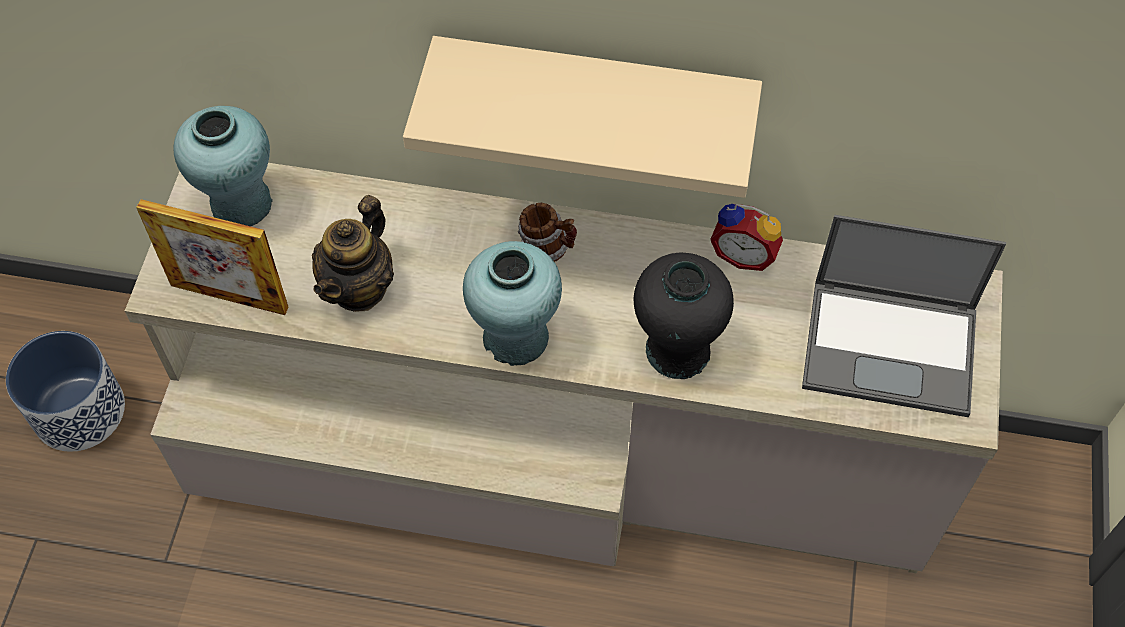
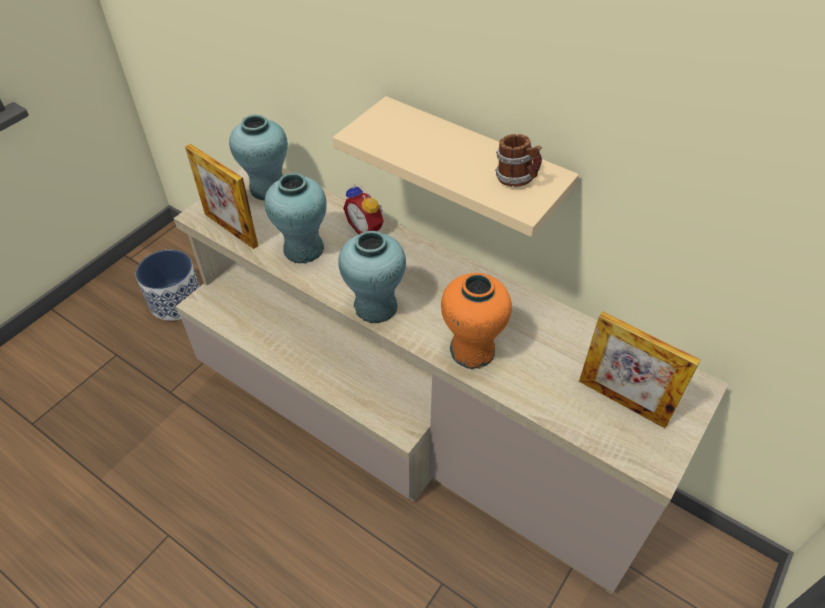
camera: 25 degrees right, 10 degrees down
(359, 287) = (303, 249): teapot -> turquoise vase
(548, 248) = (424, 266): mug -> mug (516, 179)
(677, 351) = (472, 350): black vase -> orange vase
(744, 254) = (547, 311): alarm clock -> alarm clock (366, 228)
(892, 346) = (622, 401): laptop -> picture frame

